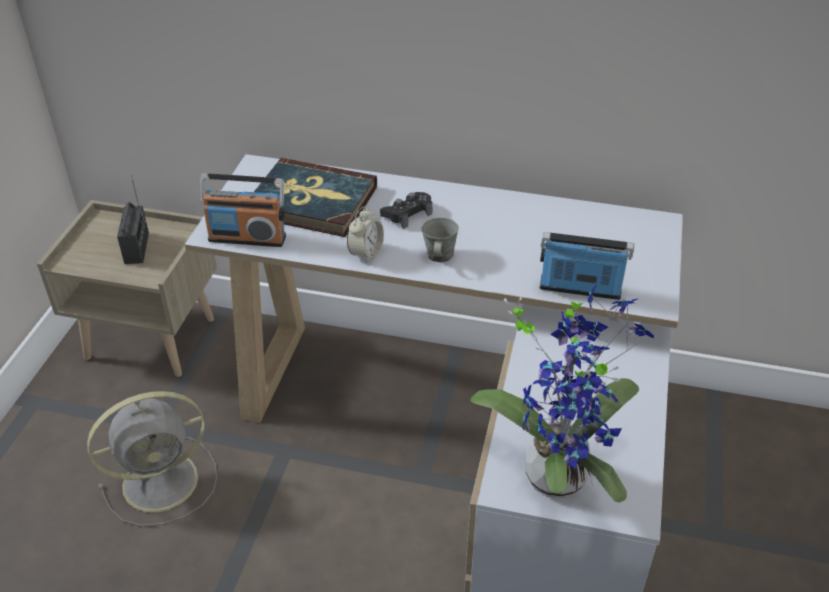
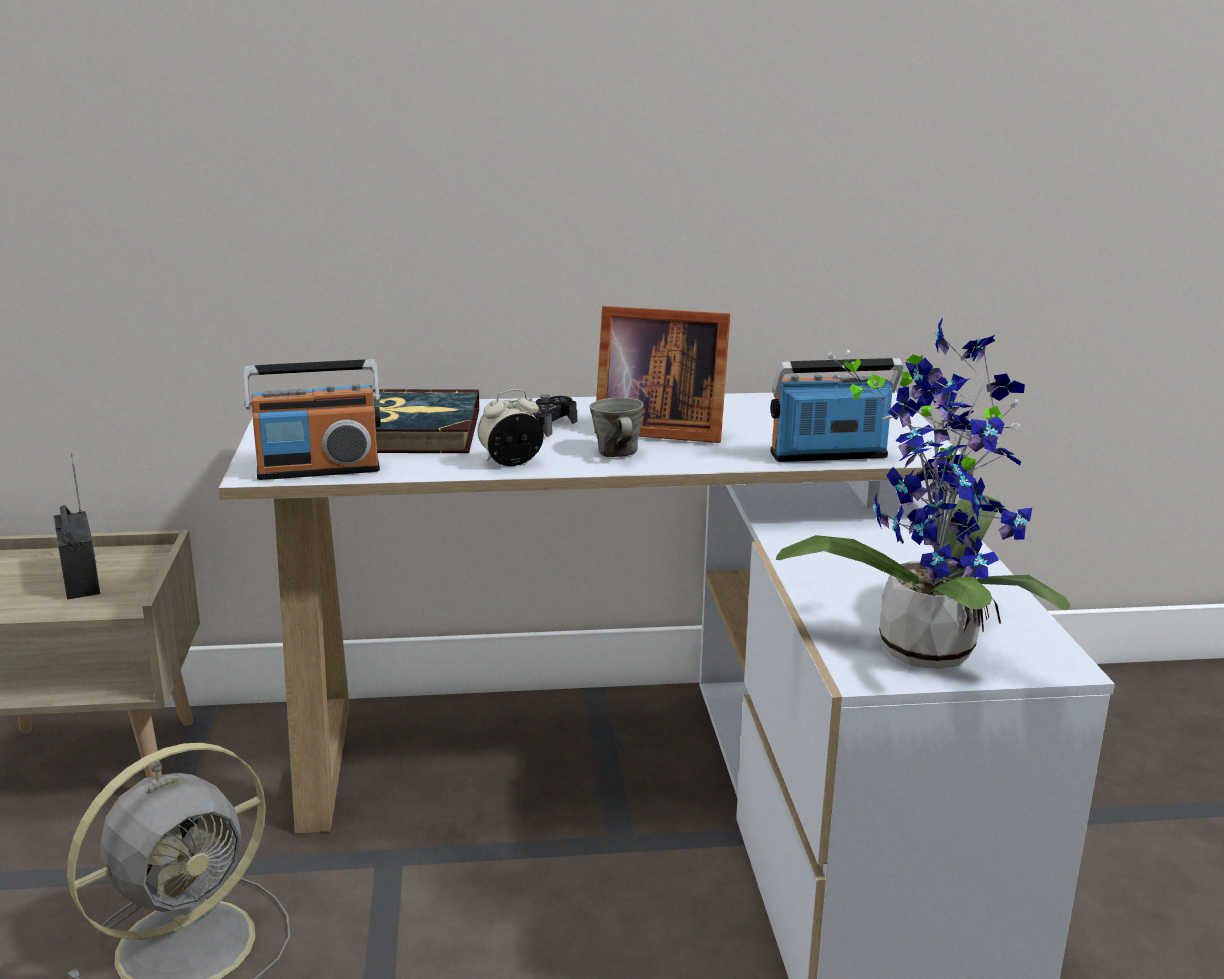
camera: 20 degrees left, 20 degrees down
(366, 253) = (511, 462): alarm clock -> alarm clock turned 120 degrees counterclockwise
(480, 233) = (656, 429): none -> picture frame

